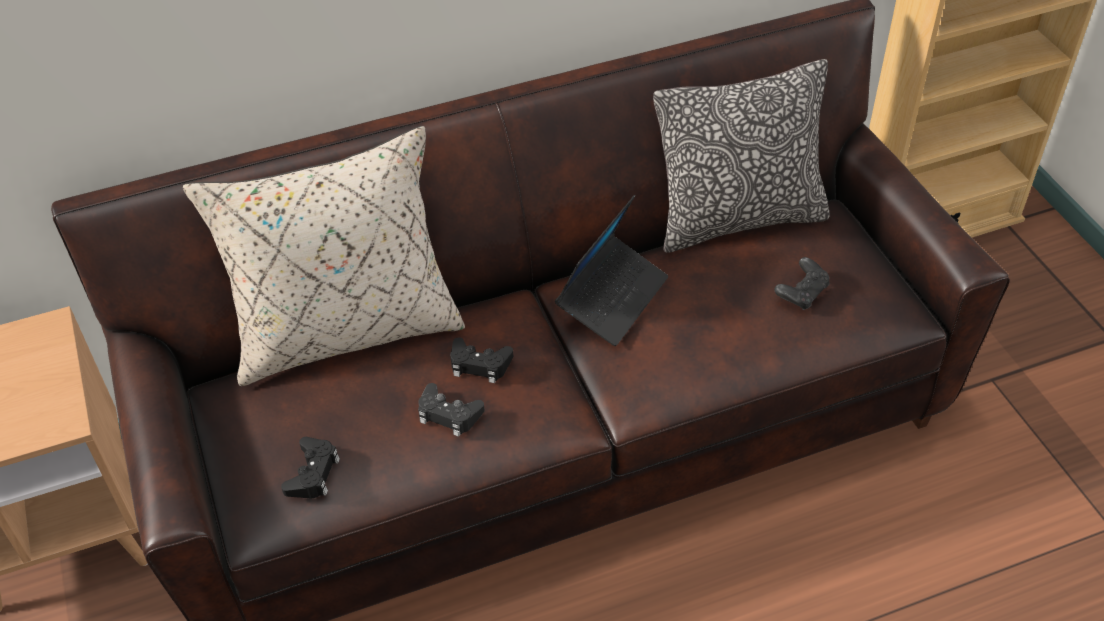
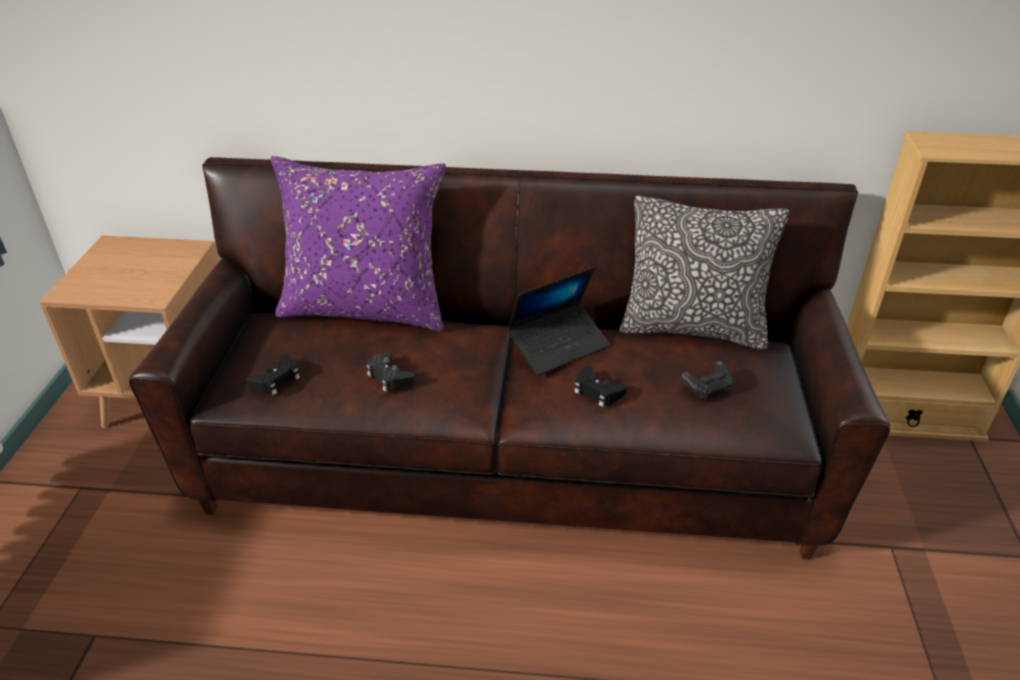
camera: 25 degrees right, 10 degrees down
(346, 331) = (366, 308): beige pillow -> purple pillow
(479, 364) = (434, 355): black game controller -> black game controller (597, 391)

